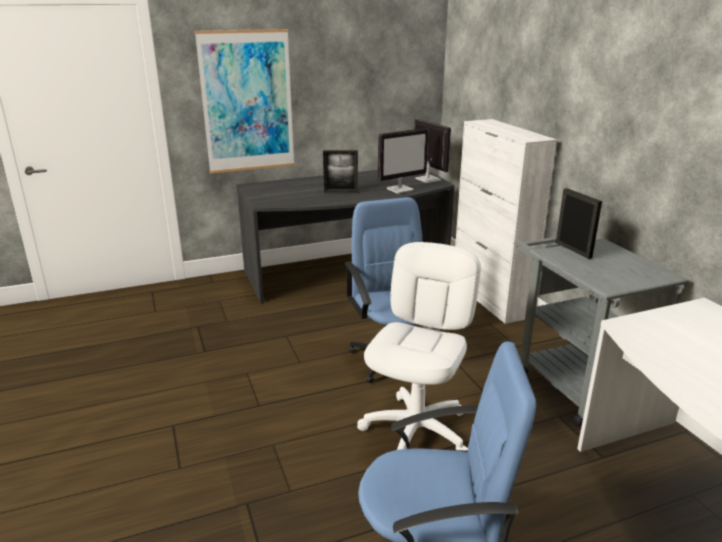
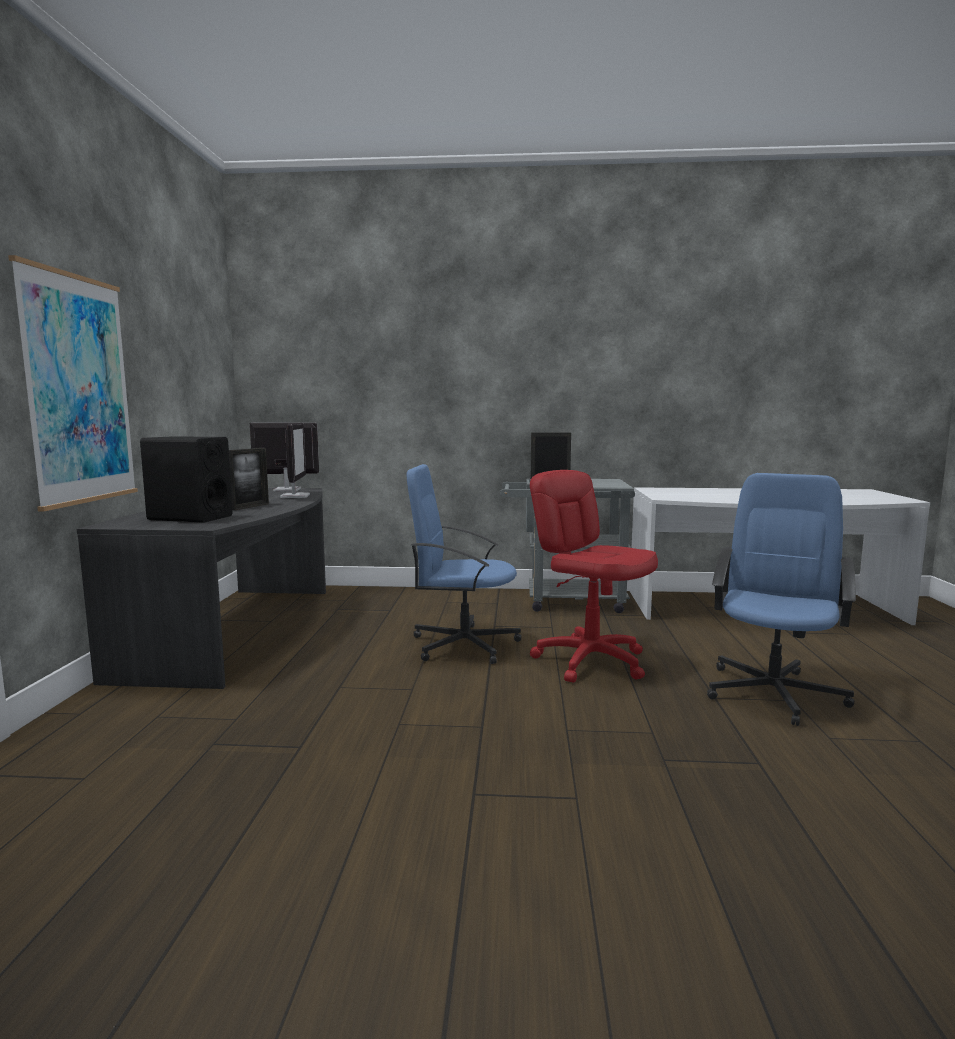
camera: 65 degrees left, 15 degrees down
(286, 192) = (190, 518): none -> black speaker
(417, 431) = (590, 661): white office chair -> red office chair
(490, 298) = (405, 592): white cabinet -> none

